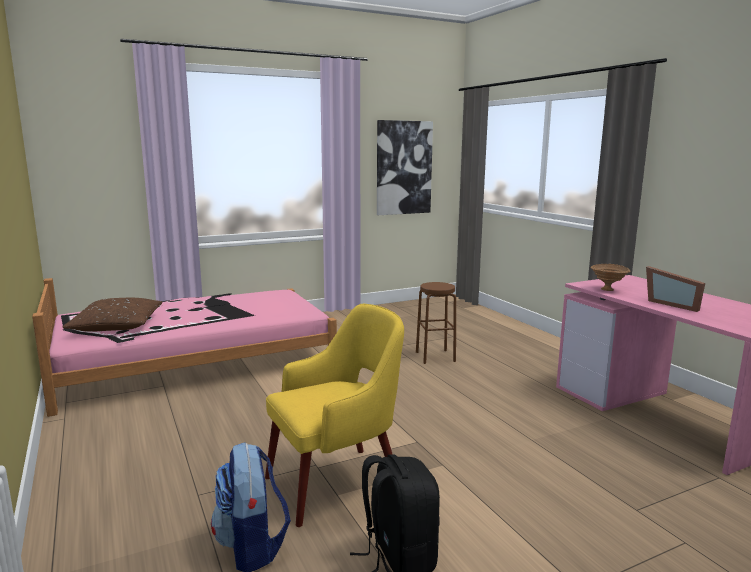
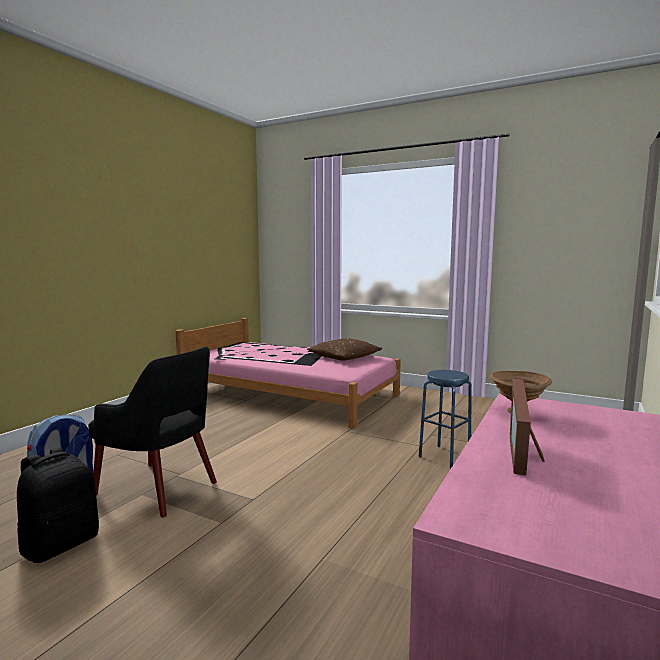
camera: 55 degrees right, 5 degrees down
(117, 325) = (240, 351): brown pillow -> brown pillow (344, 357)
(337, 483) = (159, 489): yellow armchair -> black armchair
(403, 168) = (560, 250): picture -> none
(435, 356) = (444, 456): brown stool -> blue stool

